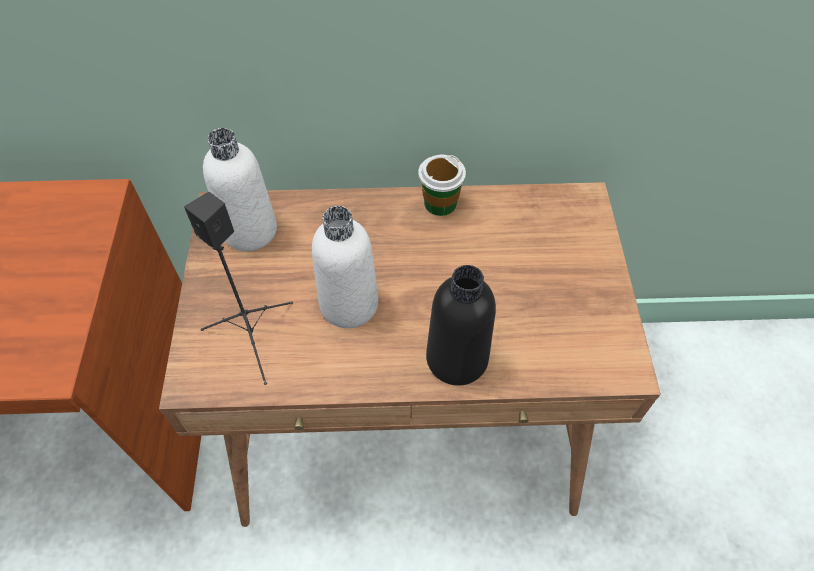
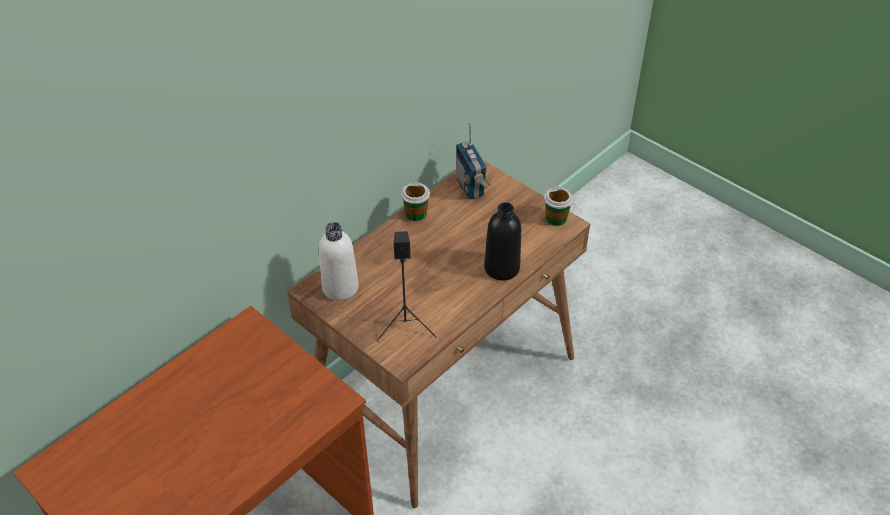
camera: 45 degrees left, 10 degrees down
(349, 304) = (430, 282): white bottle -> none
(547, 217) = (471, 187): none -> radio
(615, 346) = (556, 218): none -> cup

